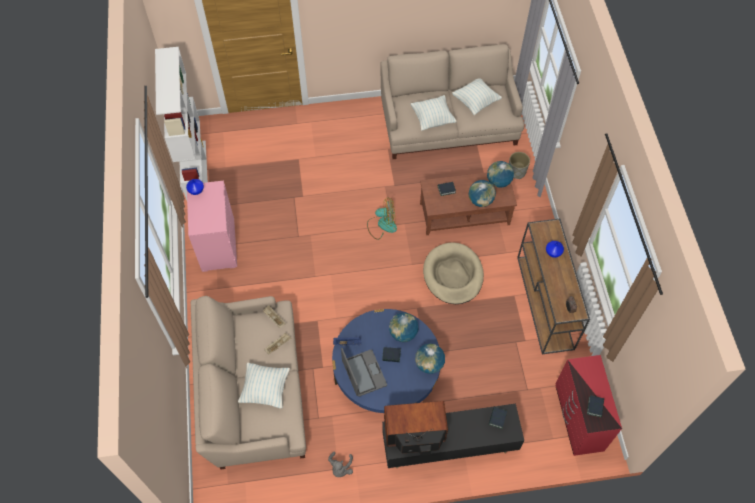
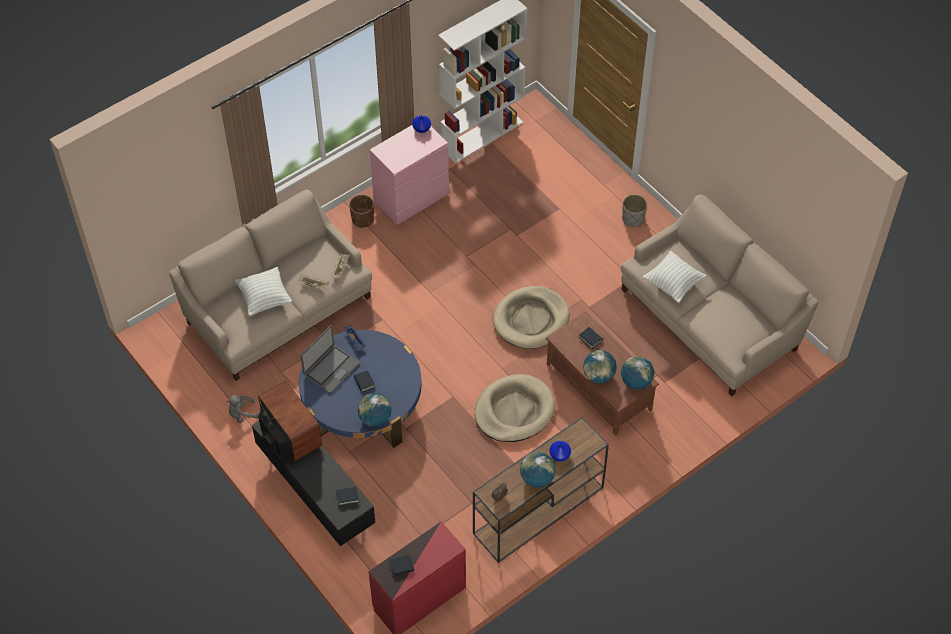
camera: 60 degrees right, 5 degrees down
(213, 288) = (362, 219): none -> brown planter
(382, 225) = (531, 320): fan -> beige dog bed
(403, 333) = (395, 381): globe -> globe (537, 478)
(475, 102) = (728, 312): pillow -> none
(516, 172) = (692, 412): grey planter -> grey planter (632, 219)

